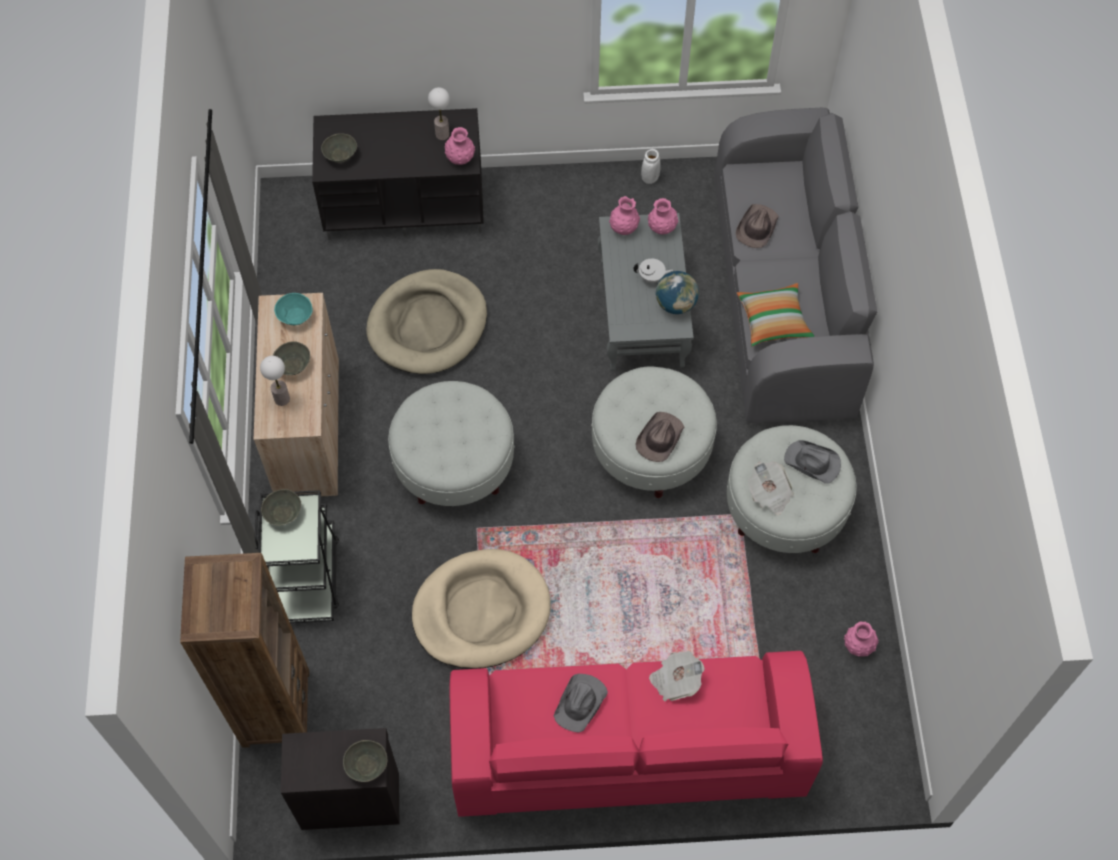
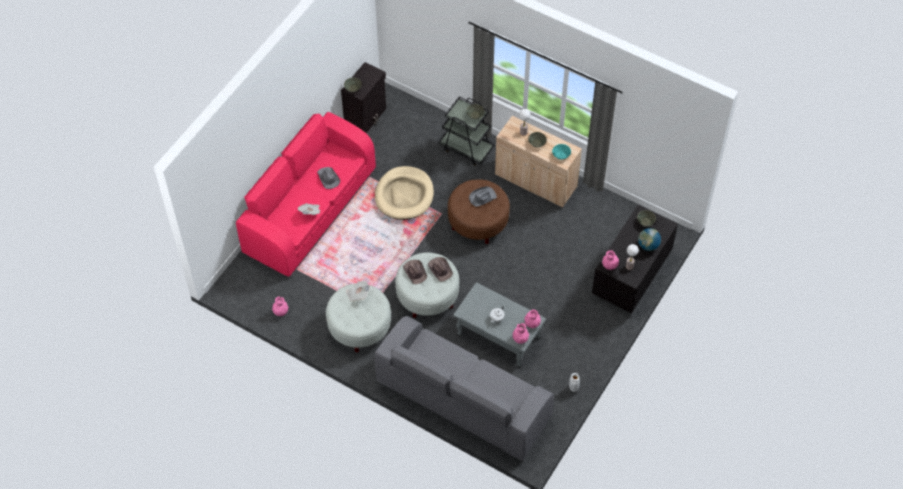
camera: 125 degrees right, 5 degrees down
(275, 708) = (420, 113): brown bookcase -> none
(428, 325) = (556, 249): beige dog bed -> none
(454, 463) = (478, 222): white ottoman -> brown ottoman
(675, 304) = (475, 318): globe -> globe (648, 245)
(756, 227) = (490, 377): brown hat -> brown hat (440, 269)
(773, 321) = (436, 350): pillow -> none
(812, 463) = (358, 319): grey hat -> grey hat (482, 197)

